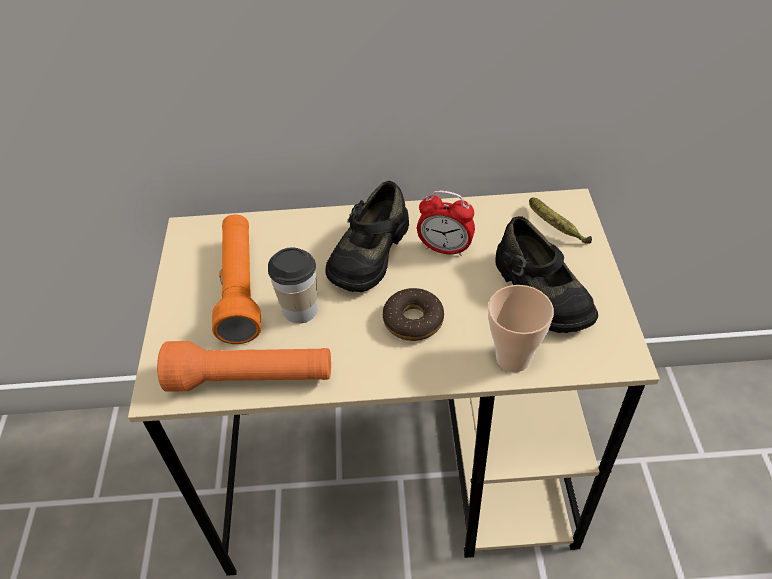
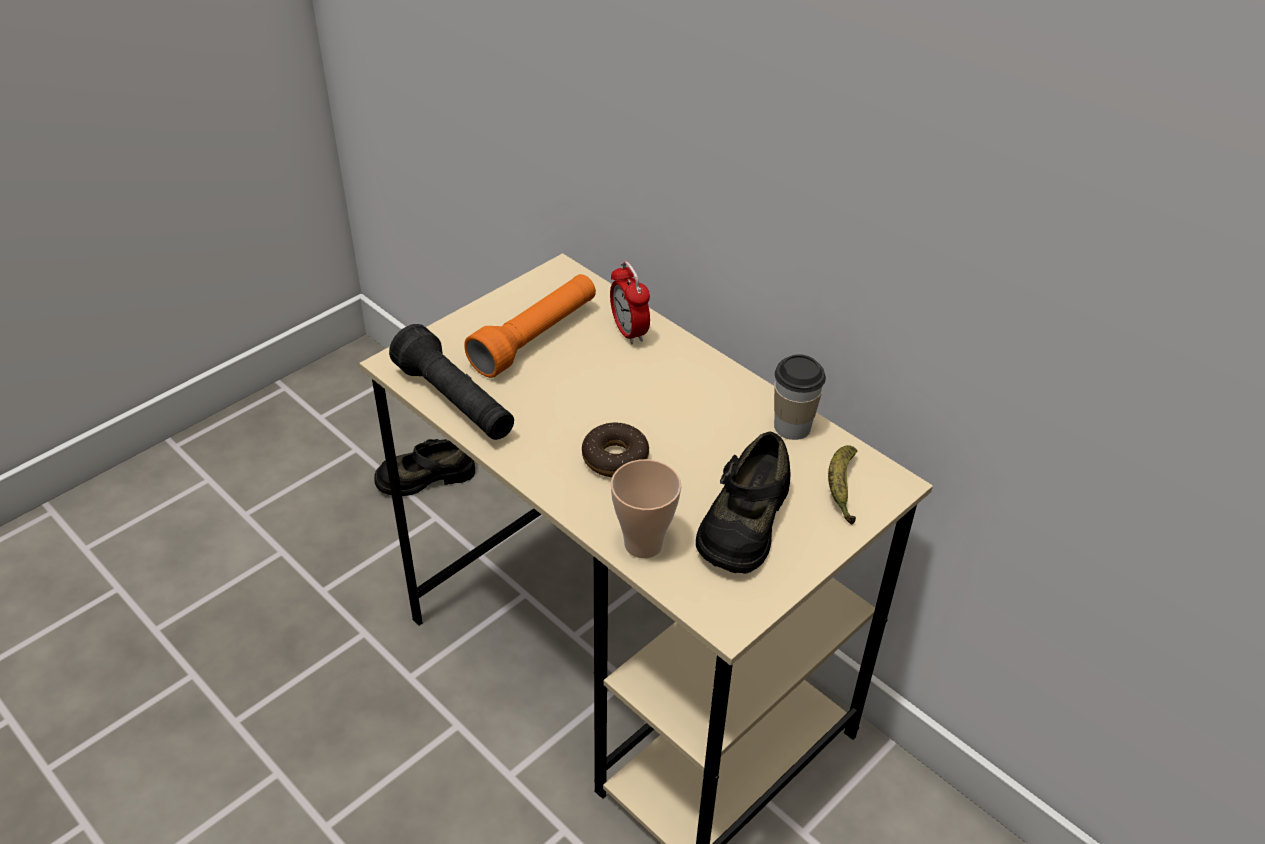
camera: 45 degrees right, 5 degrees down
(251, 379) = (455, 402): orange flashlight -> black flashlight
(300, 310) = (551, 385): cup -> cup (792, 426)
(368, 253) = (659, 386): black shoe -> black shoe (425, 476)
(445, 249) = (722, 430): alarm clock -> alarm clock (629, 331)

